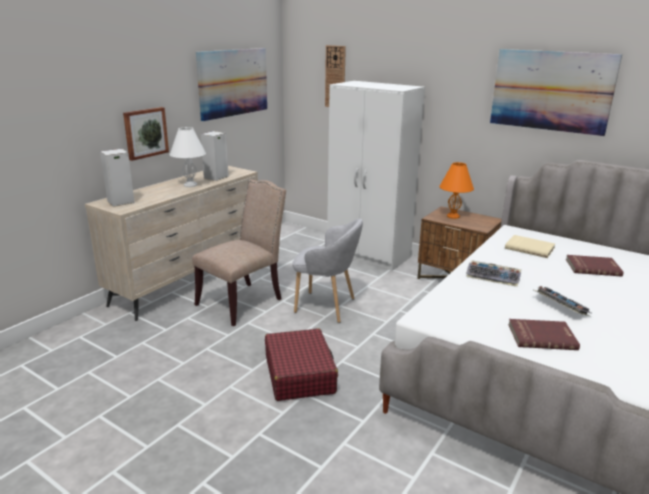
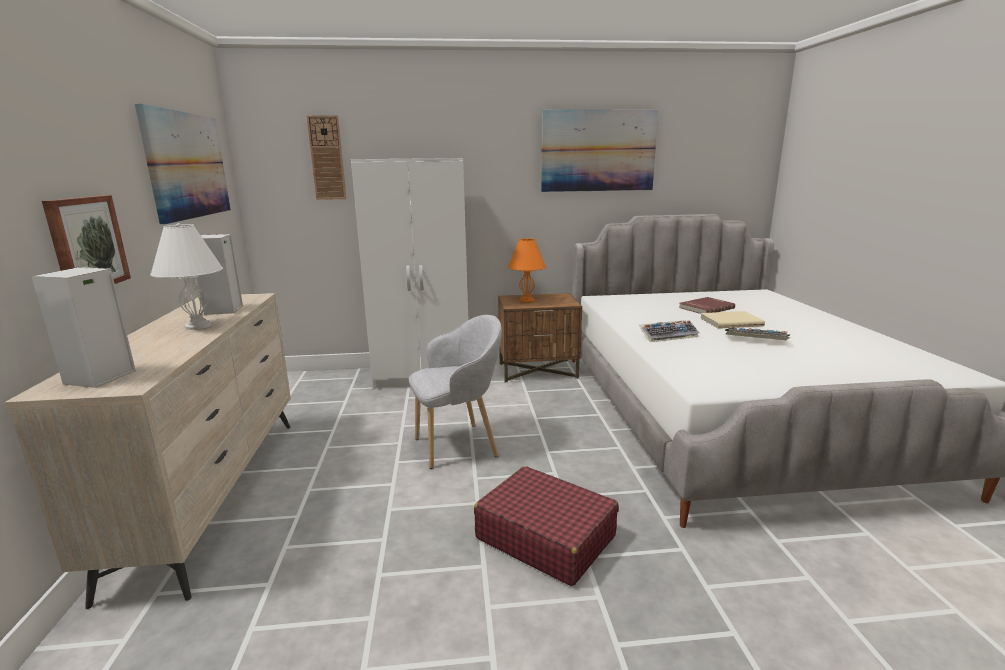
camera: 40 degrees left, 5 degrees down
(243, 301) = (343, 485): beige chair -> none
(529, 248) = (639, 307): beige book -> beige book (730, 322)
(541, 336) = (799, 366): red book -> none

